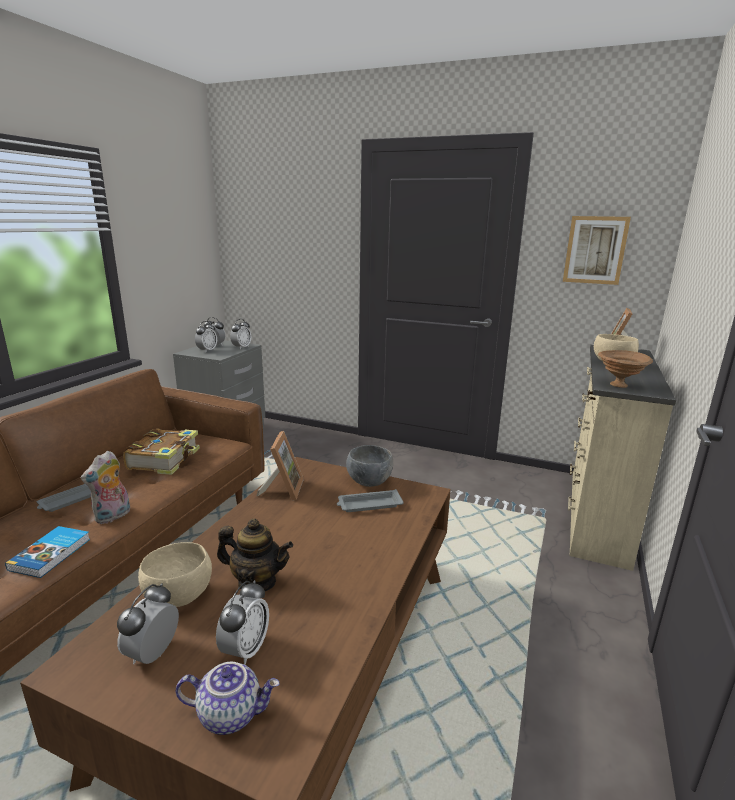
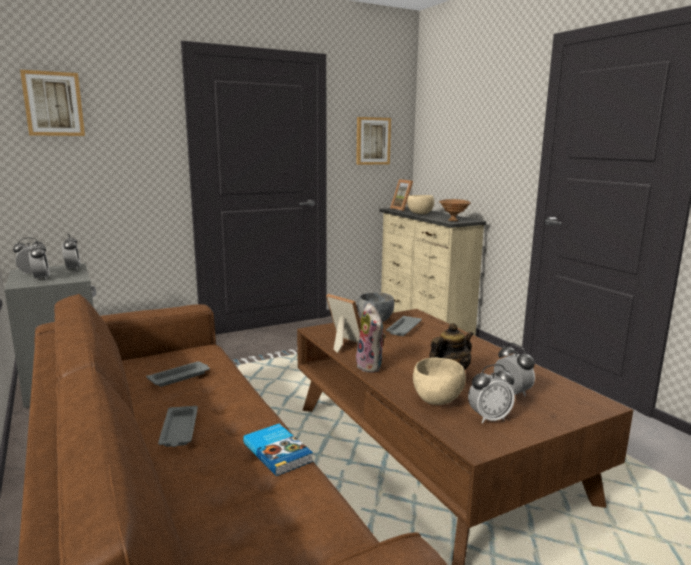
camera: 50 degrees left, 5 degrees down
(113, 516) = (253, 417): plush toy -> plush toy (371, 366)
(153, 653) = (489, 418): alarm clock -> alarm clock turned 75 degrees counterclockwise
(165, 459) = (180, 377): book -> grey tray
(231, 713) = (560, 407): teapot -> none
(260, 209) = (53, 104): none -> picture

